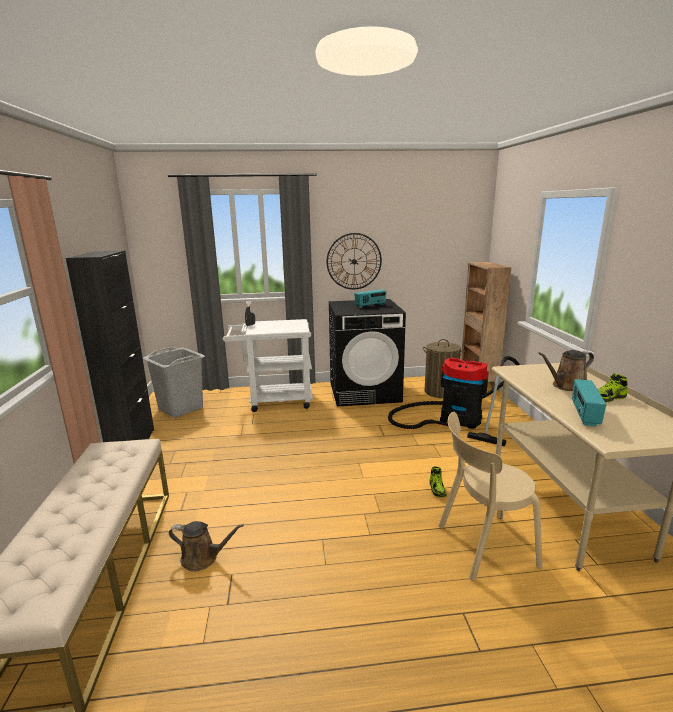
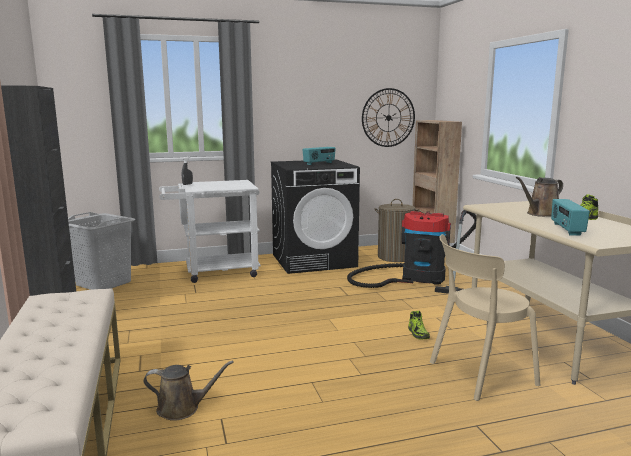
camera: 10 degrees left, 5 degrees down
(354, 261) = (297, 118): wall clock -> wall clock (388, 117)

